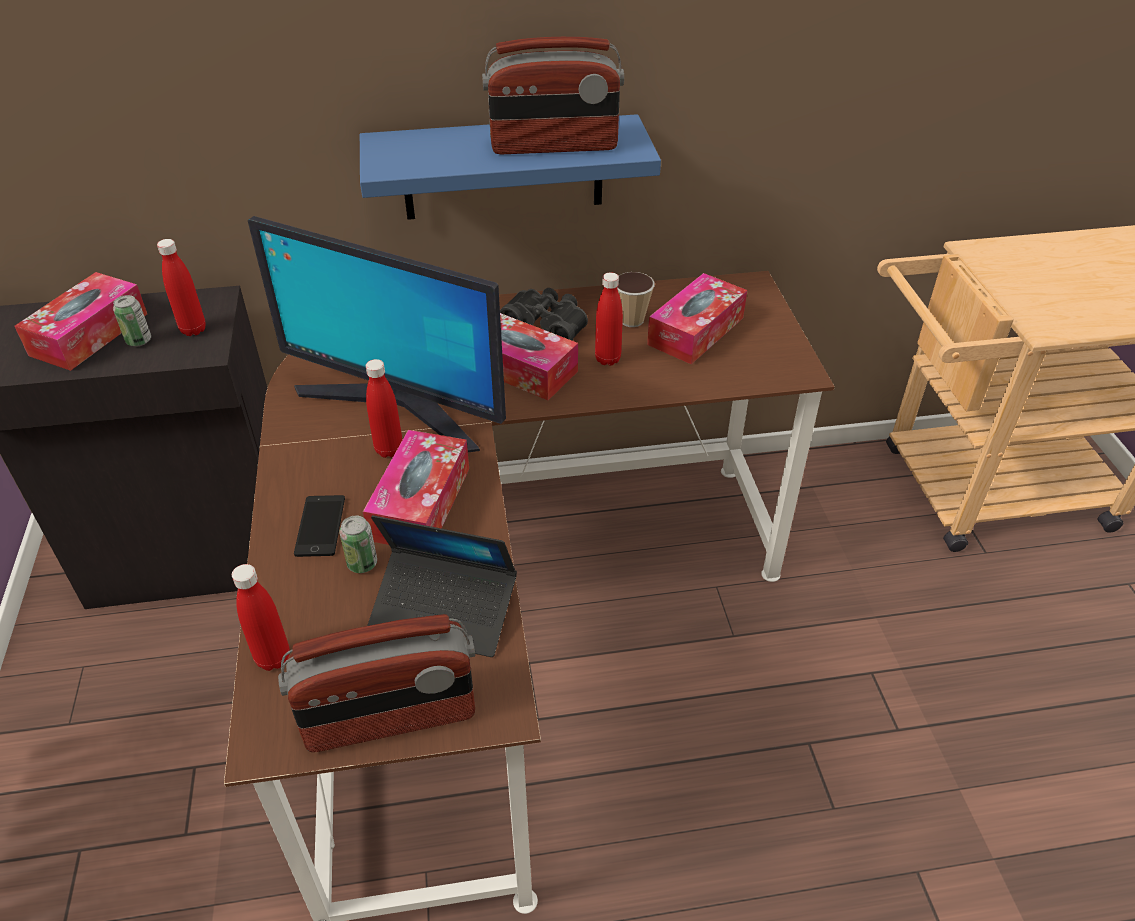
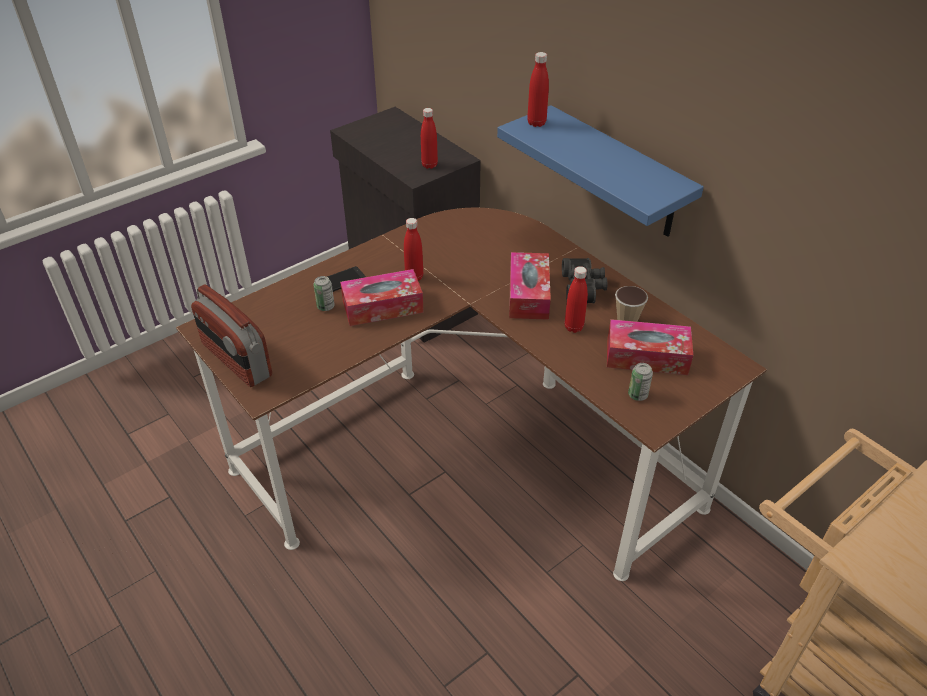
camera: 60 degrees right, 0 degrees up
(89, 334) = (397, 139): tissue box -> none
(139, 341) = (406, 155): can -> can (637, 395)
(273, 658) = (249, 307): red bottle -> red bottle (536, 123)
(398, 406) = (452, 264): monitor -> none
(444, 611) = (313, 349): laptop -> none
(554, 146) = (614, 170): radio -> none

